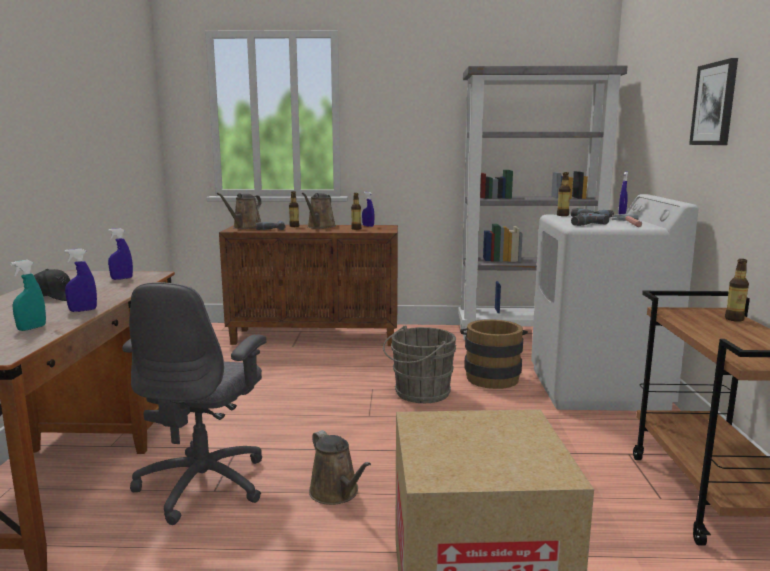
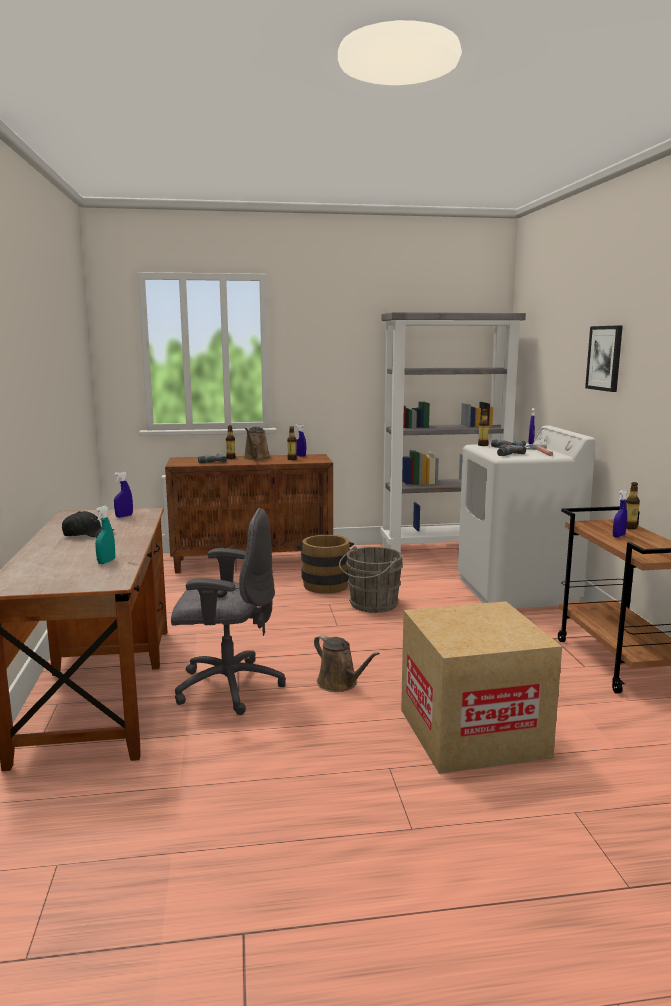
camera: 10 degrees left, 0 degrees up
(83, 310) = (129, 545): blue spray bottle -> blue spray bottle (618, 536)
(205, 484) = (227, 687): grey office chair -> grey office chair turned 90 degrees counterclockwise
(245, 227) = (185, 461): brown watering can -> none
(491, 376) = (427, 587): brown bucket -> brown bucket (325, 584)

